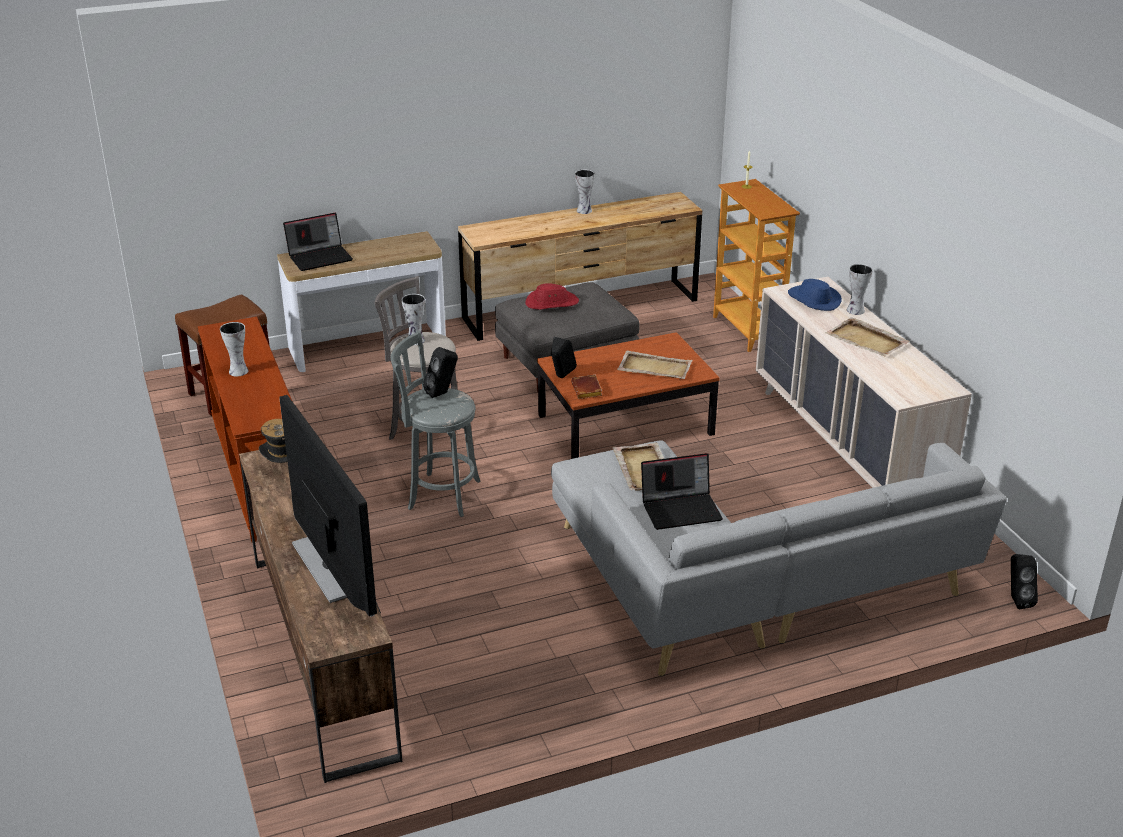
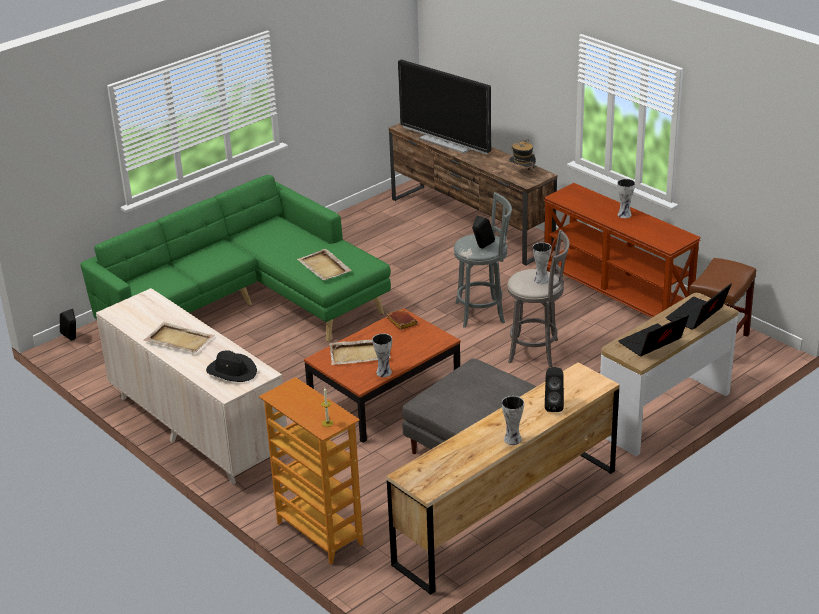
camera: 160 degrees right, 0 degrees up
(551, 303) = (488, 390): red hat -> none
(561, 377) = (428, 327): black speaker -> black speaker (553, 405)
(681, 509) = (289, 251): laptop -> laptop (652, 343)
(743, 590) = (250, 305): grey sofa -> green sofa
(813, 300) = (232, 371): blue hat -> black hat
(854, 310) = (193, 368): vase -> vase (384, 372)

